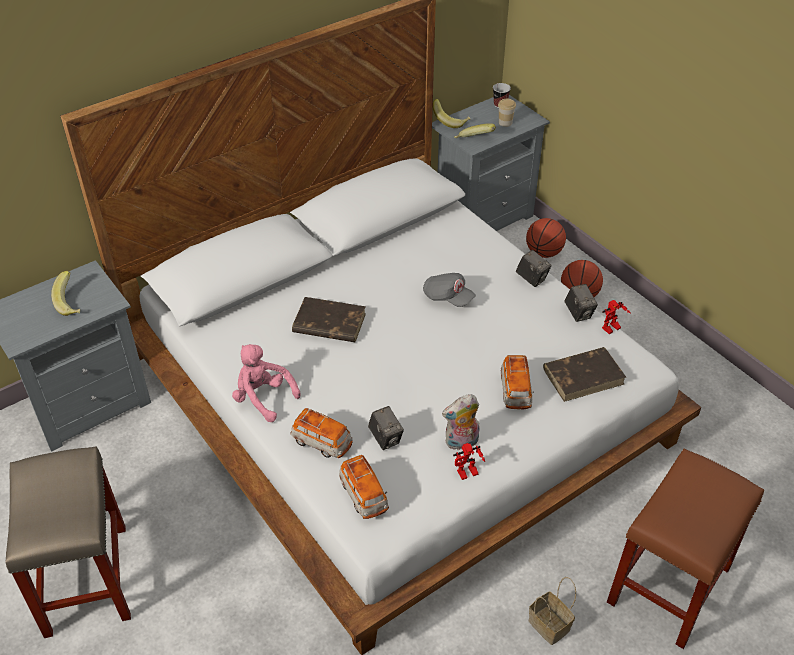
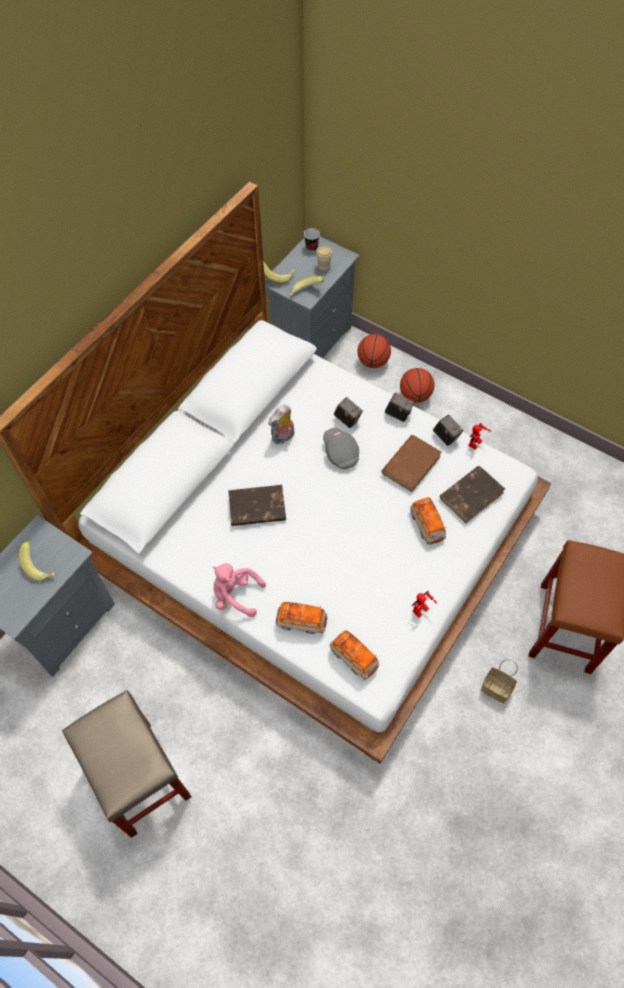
camera: 20 degrees left, 15 degrees up
(385, 438) = (348, 601): camera -> camera (347, 419)
(447, 298) = (340, 453): grey cap -> grey cap turned 135 degrees counterclockwise
(461, 443) = (405, 585): plush toy -> plush toy (283, 437)
(524, 328) = (411, 464): none -> brown book

